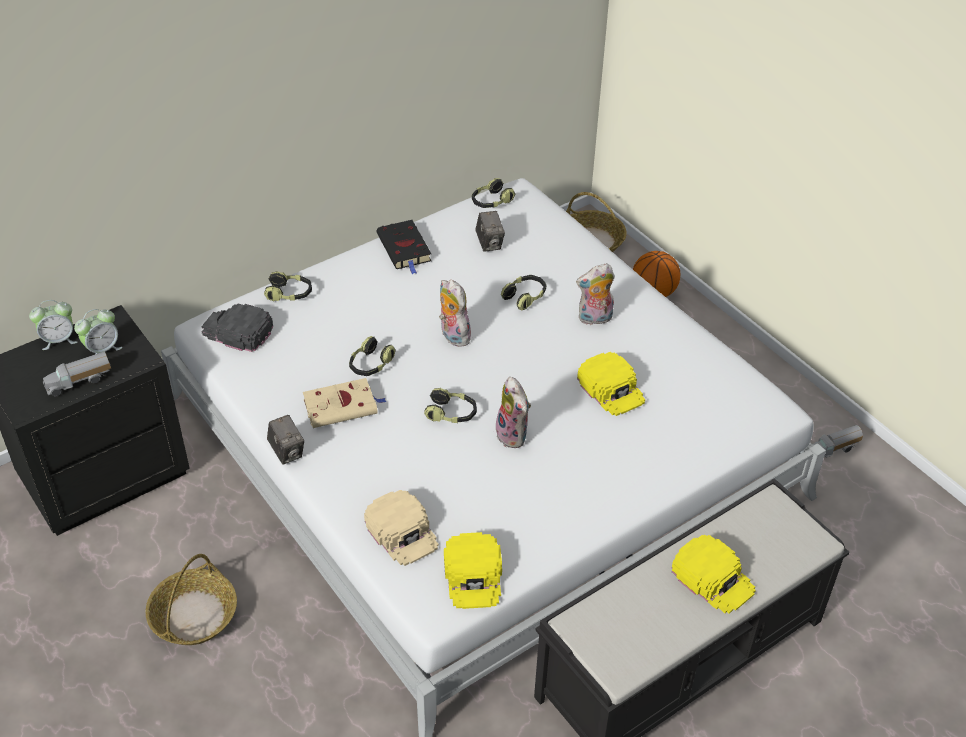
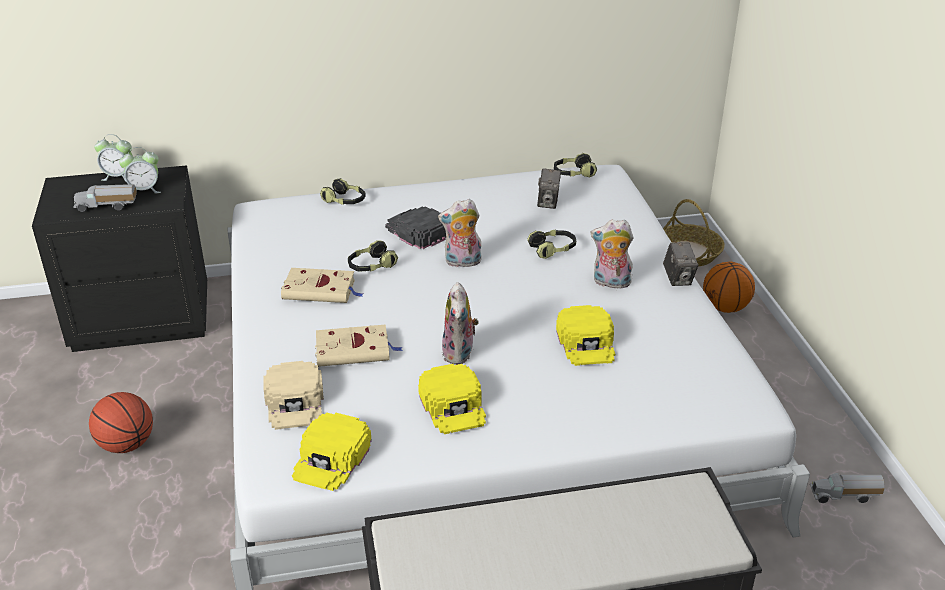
camera: 25 degrees right, 10 degrees down
(194, 615) = (126, 445): basket -> basketball
(237, 331) = (280, 216): black cap -> black cap (417, 231)
(287, 452) = (247, 312): camera -> camera (678, 279)
(405, 249) = (468, 191): black book -> none
(420, 462) = (355, 350): none -> beige book
(451, 413) = (413, 320): headphones -> none
(452, 335) = (462, 262): plush toy -> plush toy turned 90 degrees counterclockwise
(713, 578) = (576, 539): yellow cap -> yellow cap (453, 405)

